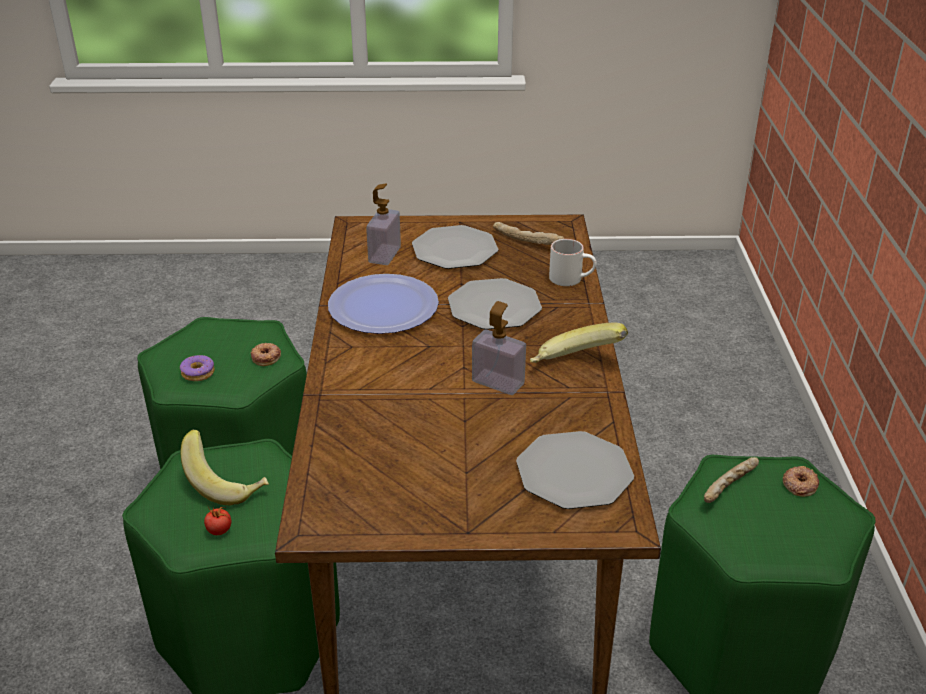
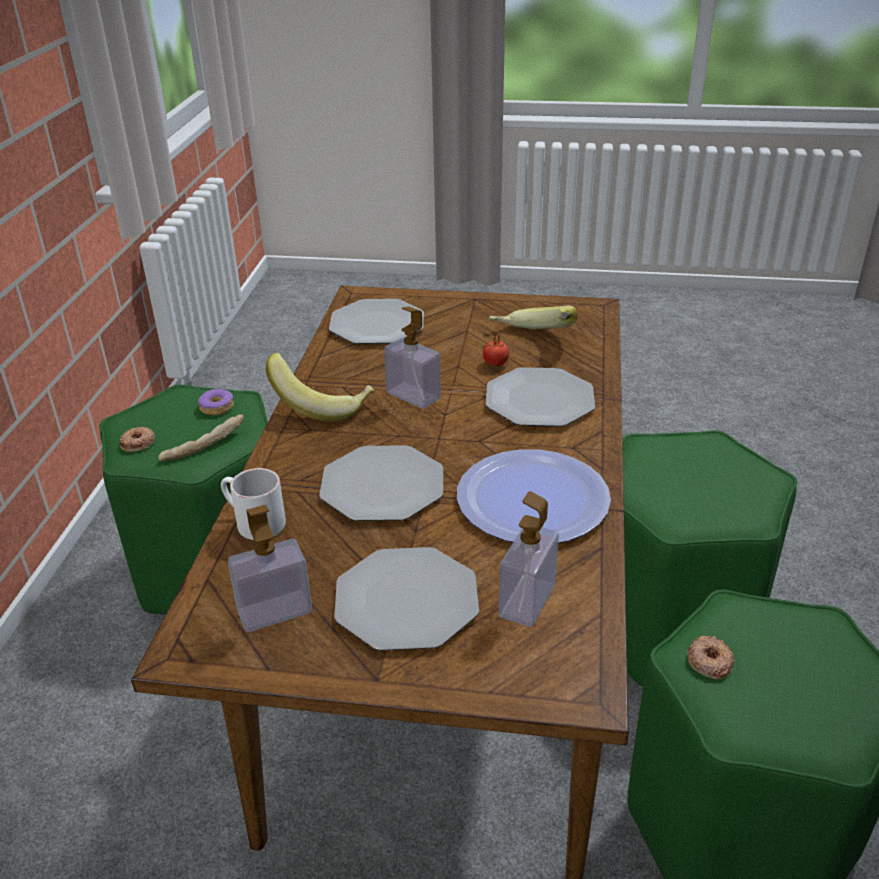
camera: 170 degrees left, 0 degrees up
(198, 373) = (801, 641): donut -> donut (216, 408)
(219, 531) = (690, 449): tomato -> tomato (495, 364)
(227, 484) = (699, 489): banana -> banana (531, 339)
(379, 387) = (540, 400): none -> plate
(527, 240) = (275, 611): bread -> soap dispenser

